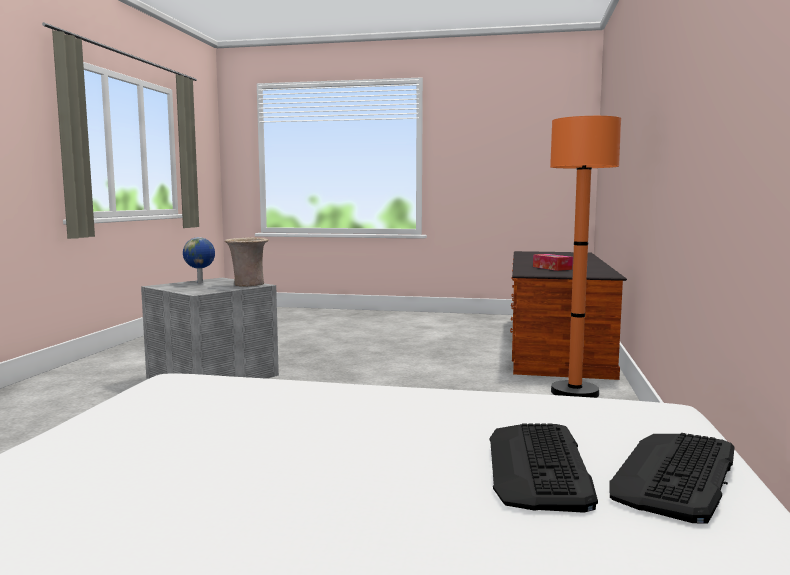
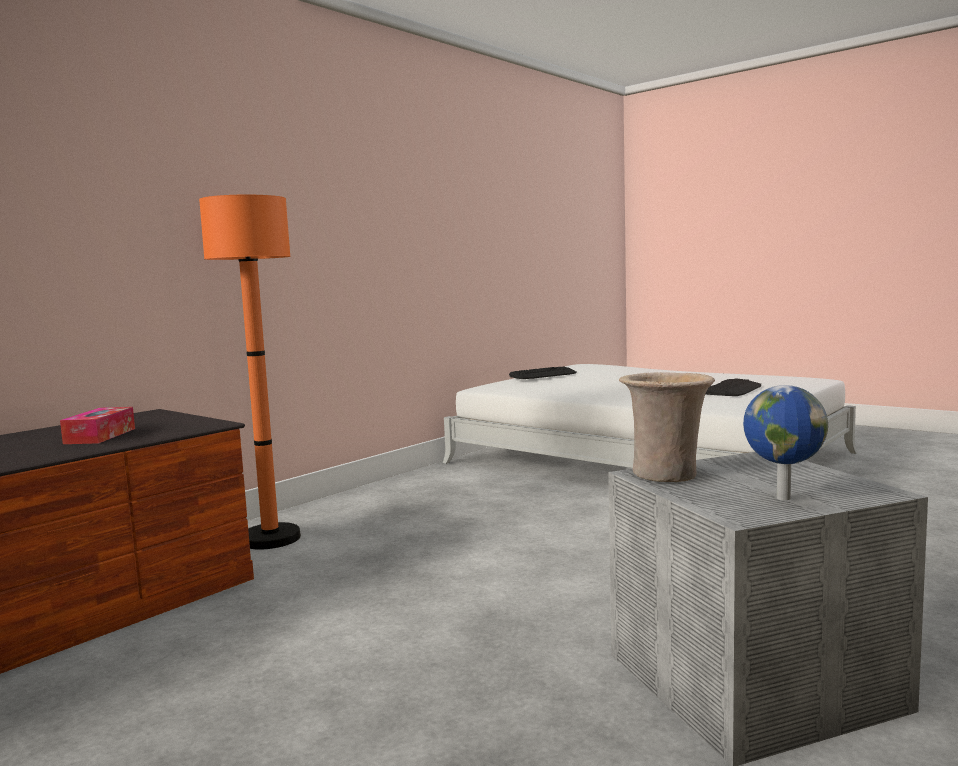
camera: 150 degrees left, 0 degrees up
(538, 466) = (582, 377): keyboard -> keyboard (733, 389)

